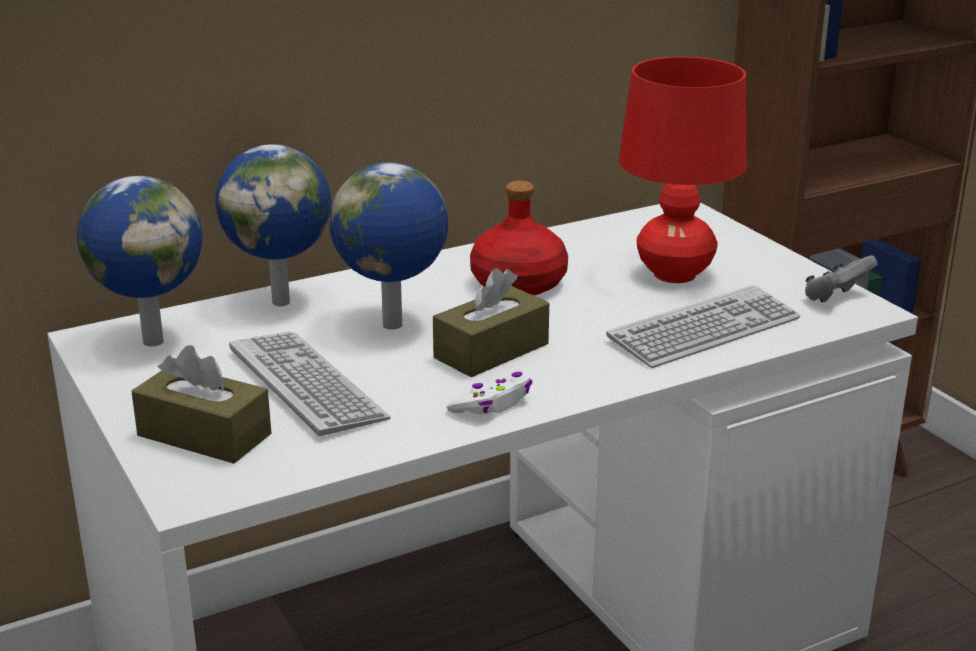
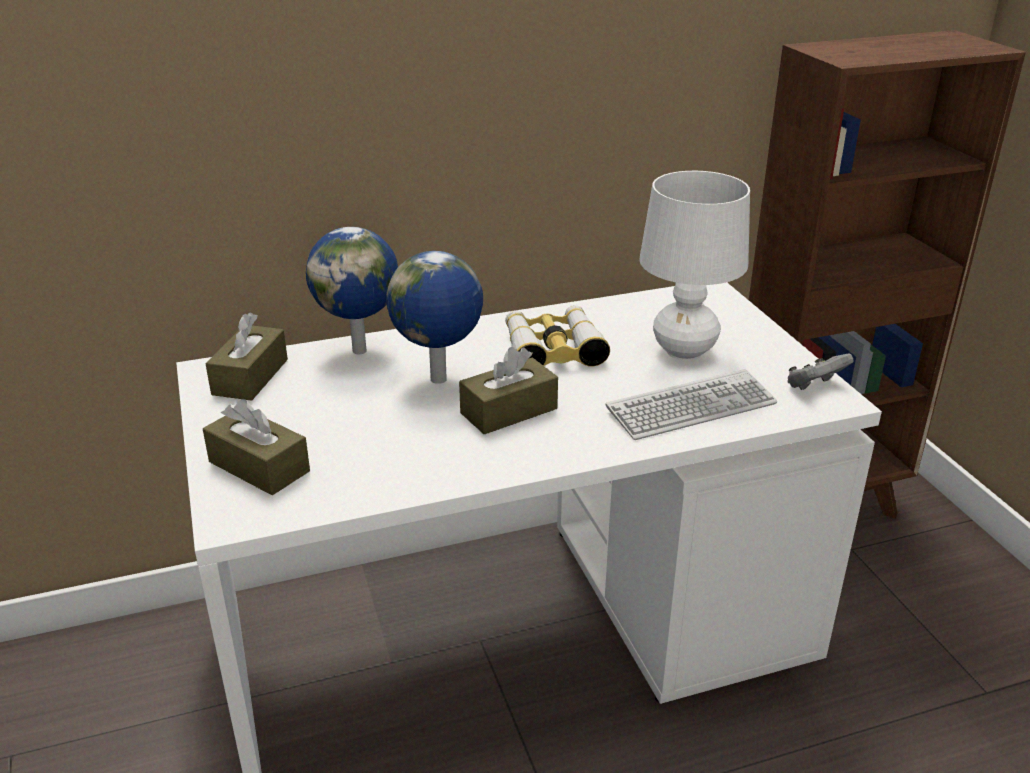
camera: 10 degrees right, 5 degrees up
(152, 341) = (250, 377): globe -> brown tissue box
(306, 384) = (353, 428): keyboard -> none
(493, 404) = (493, 462): white game controller -> none
(519, 283) = (553, 349): red bottle -> binoculars
(675, 274) = (684, 351): red table lamp -> white table lamp

